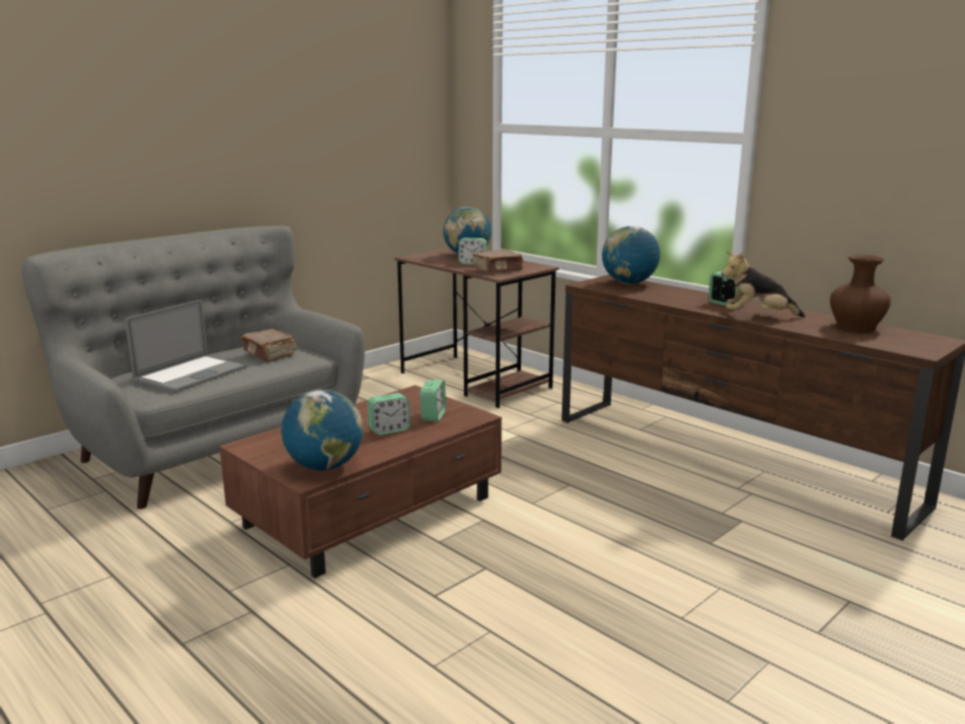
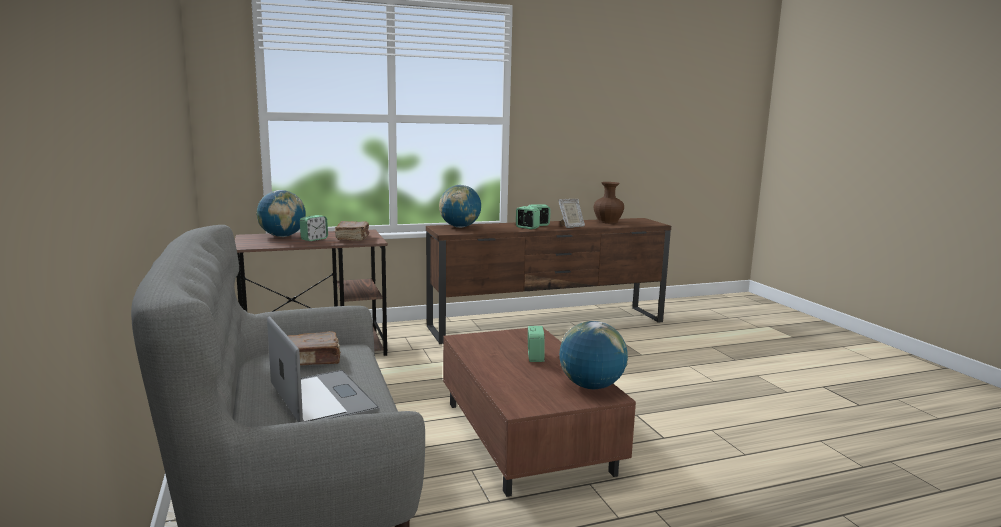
camera: 65 degrees left, 5 degrees down
(433, 416) = (520, 341): alarm clock -> alarm clock (527, 228)
(757, 316) = (570, 226): plush toy -> picture frame

